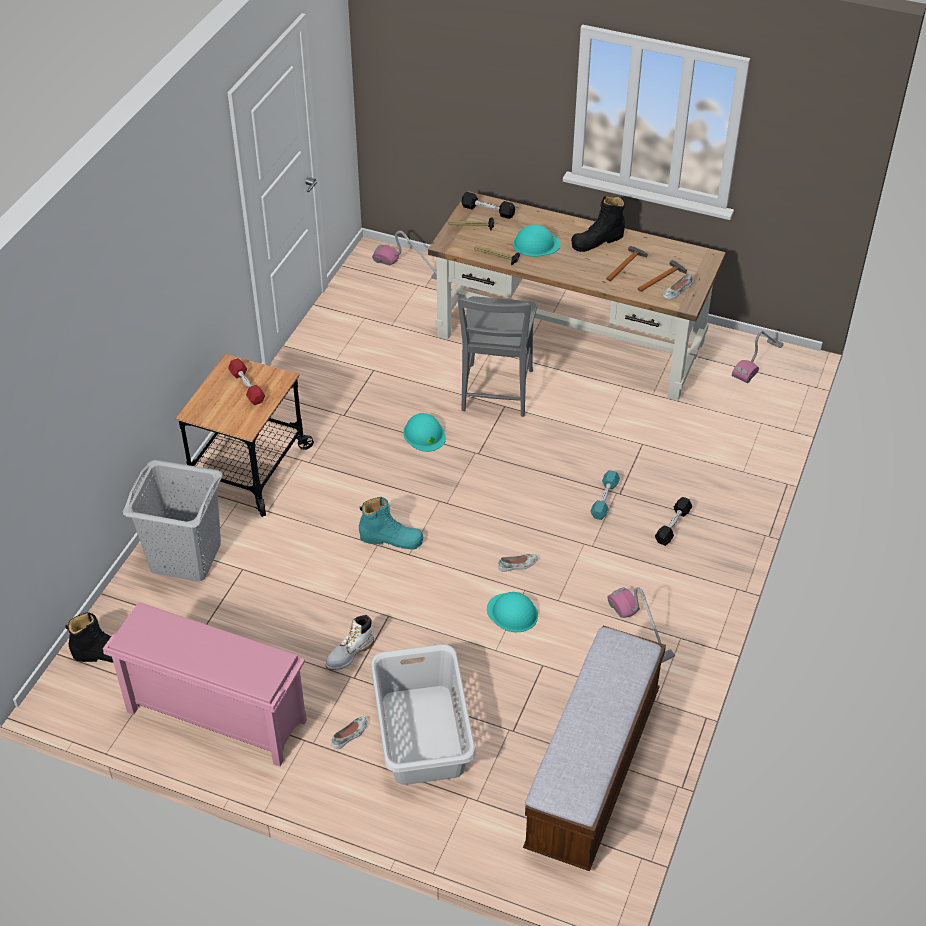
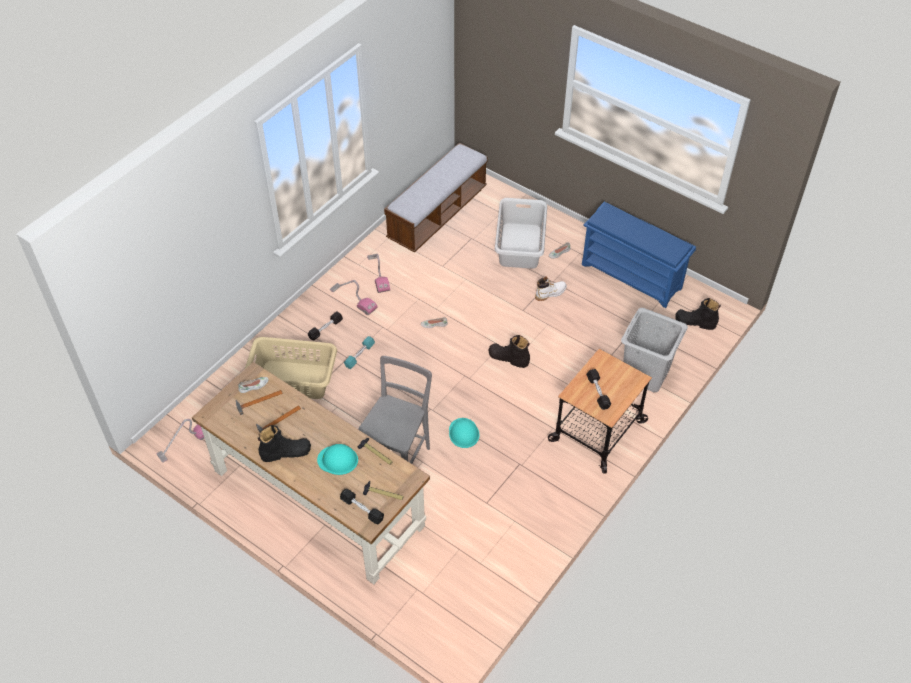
camera: 165 degrees left, 5 degrees up
(214, 716) = (632, 276): pink shoe rack -> blue shoe rack
(247, 387) = (598, 392): red dumbbell -> black dumbbell
(391, 539) = (508, 358): turquoise boot -> black boot
(407, 266) = (425, 621): vacuum cleaner -> vacuum cleaner (353, 299)
(512, 613) = (448, 297): turquoise hard hat -> none
(676, 453) = (293, 379): none -> beige laundry basket

